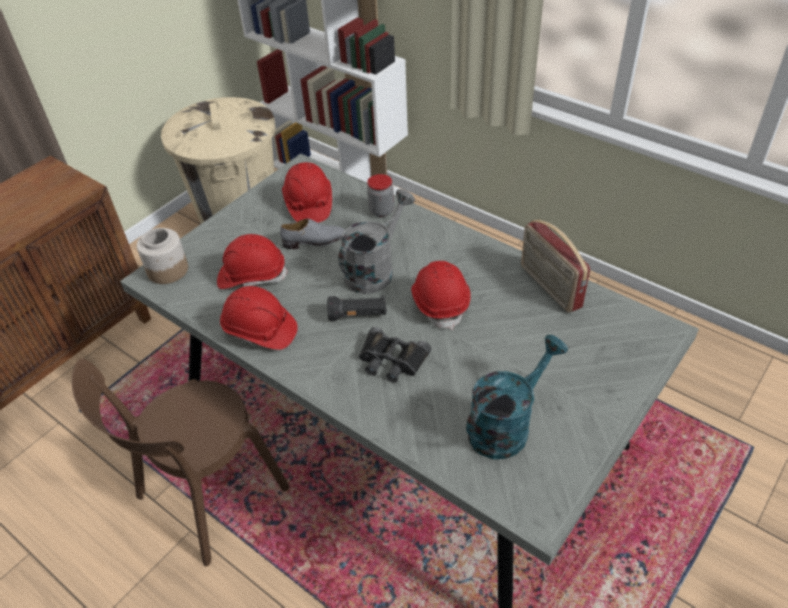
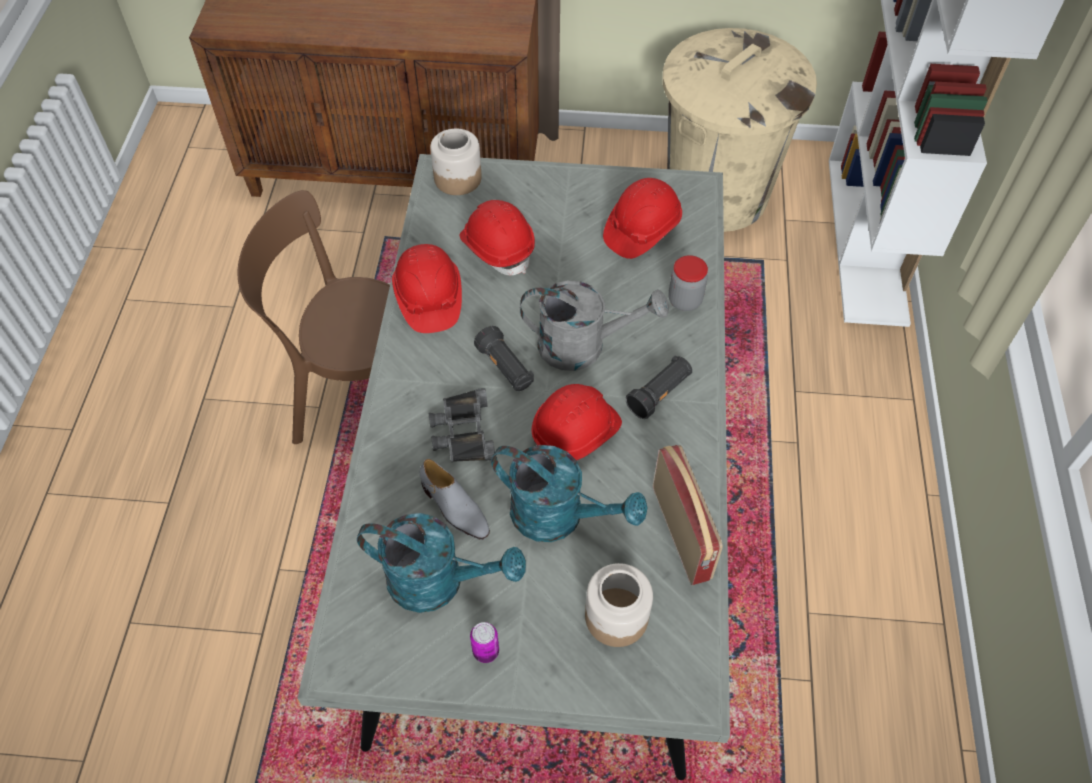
camera: 55 degrees right, 10 degrees up
(314, 241) = (587, 269): grey shoe -> grey shoe (454, 508)
(441, 252) = (659, 394): none -> black flashlight
(498, 338) = (559, 516): none -> turquoise watering can
(549, 287) = (682, 532): radio -> radio turned 135 degrees clockwise
(577, 421) = (486, 651): none -> can
(589, 343) = (616, 616): none -> jar

